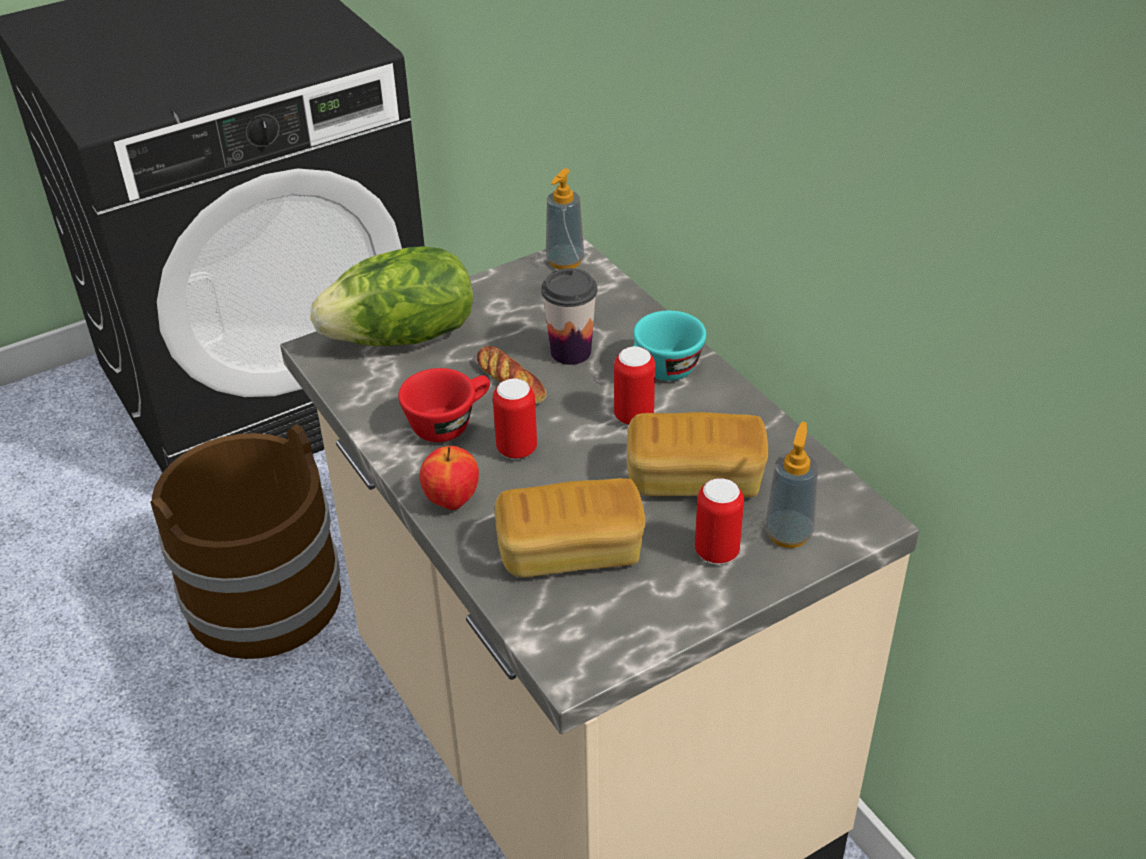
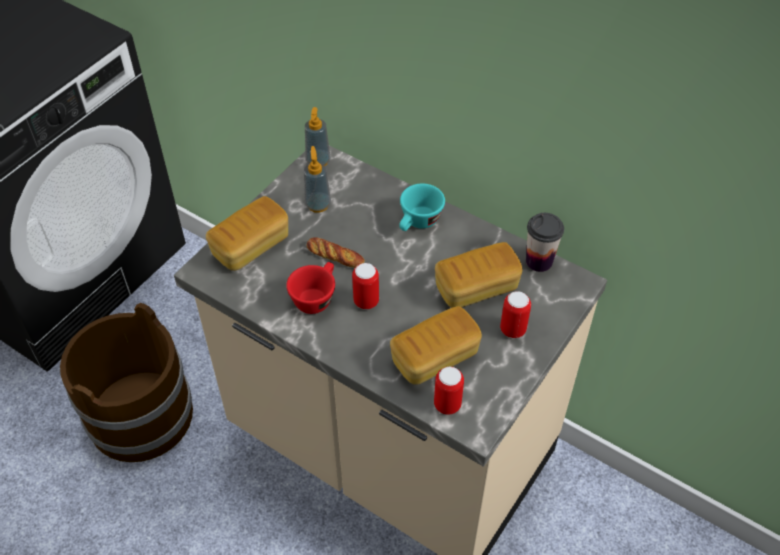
camera: 25 degrees left, 10 degrees up
(403, 337) = (250, 246): lettuce -> bread
(452, 501) = (349, 348): apple -> none
(570, 352) = (359, 225): cup -> cup (539, 261)
(633, 416) = (420, 257): can -> can (447, 404)
(788, 533) = (543, 305): soap dispenser -> soap dispenser (318, 204)

